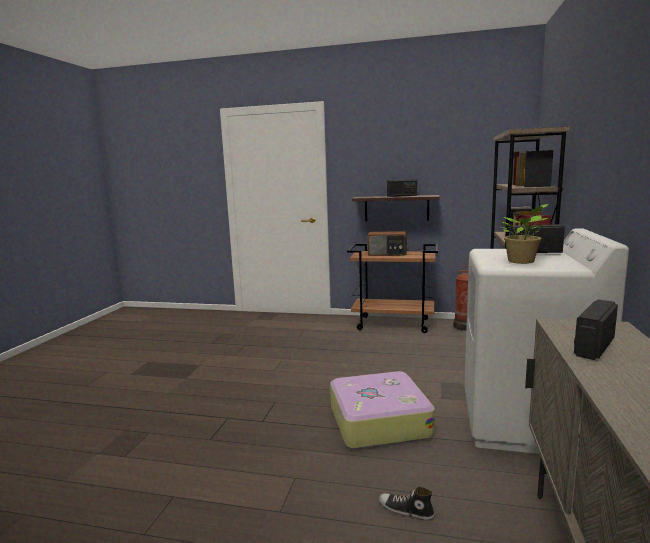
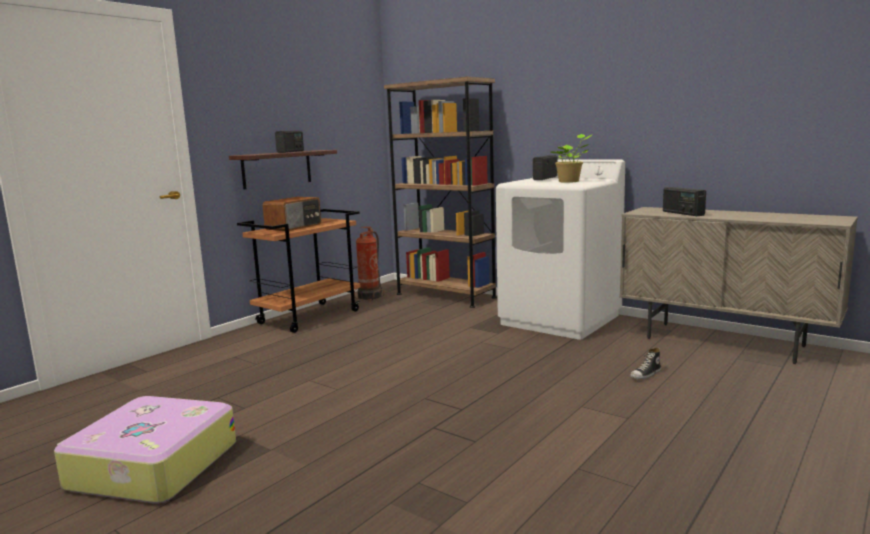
camera: 65 degrees left, 0 degrees up
(378, 421) = (514, 360): suitcase -> suitcase (152, 466)

